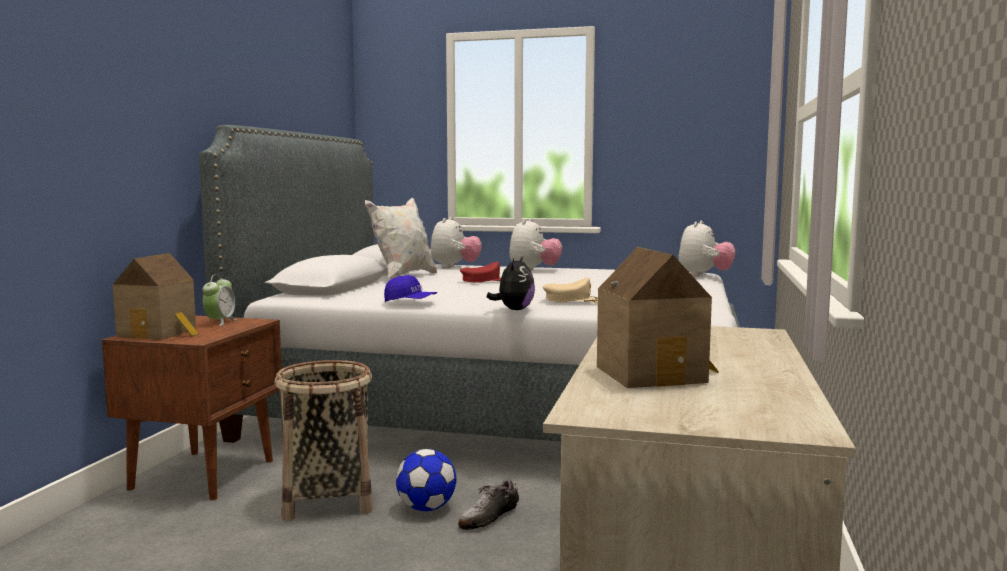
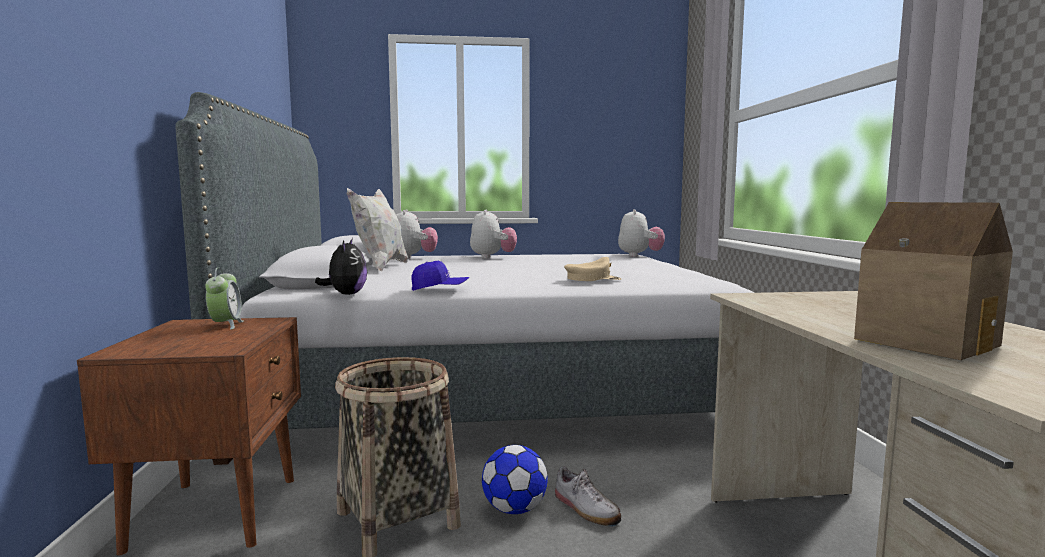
camera: 20 degrees left, 0 degrees up
(160, 333) = (160, 344): toy house -> none
(484, 280) = (470, 267): red cap -> none
(488, 518) = (586, 509): shoe -> shoe turned 60 degrees counterclockwise
(514, 310) = (555, 290): plush toy -> plush toy (346, 294)

